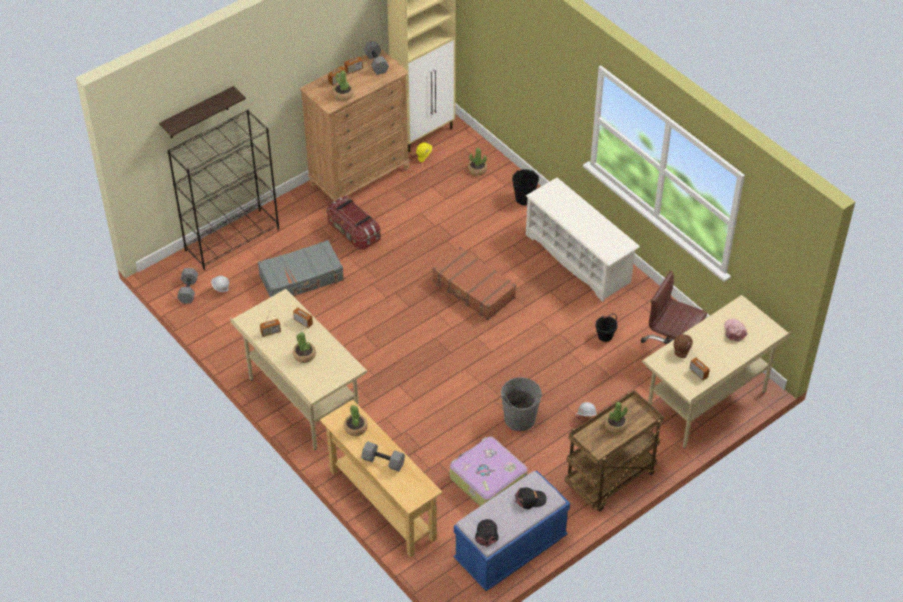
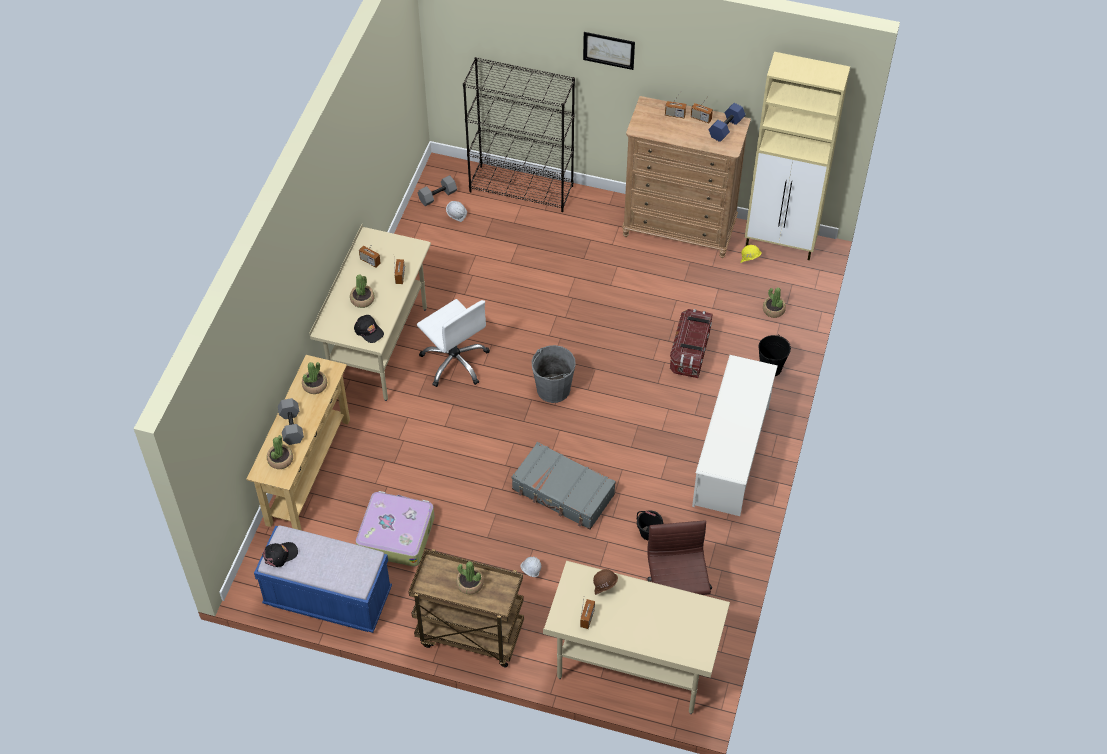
camera: 55 degrees right, 5 degrees up
(198, 113) = (518, 45): shelf -> none
(267, 66) = (609, 50): none -> picture
(302, 278) = (518, 262): grey suitcase -> grey suitcase (563, 492)
(343, 95) = (660, 129): potted plant -> potted plant (280, 460)
(353, 232) = (606, 265): storage box -> storage box (690, 352)
(360, 363) = (455, 362): none -> white office chair
(377, 63) = (726, 129): grey dumbbell -> blue dumbbell
(473, 290) = (615, 395): brown suitcase -> none
(519, 419) = (487, 520): grey bucket -> grey bucket (553, 389)
(530, 499) = (344, 567): black cap -> black cap (369, 331)
(734, 331) = (672, 621): pink cap -> none

